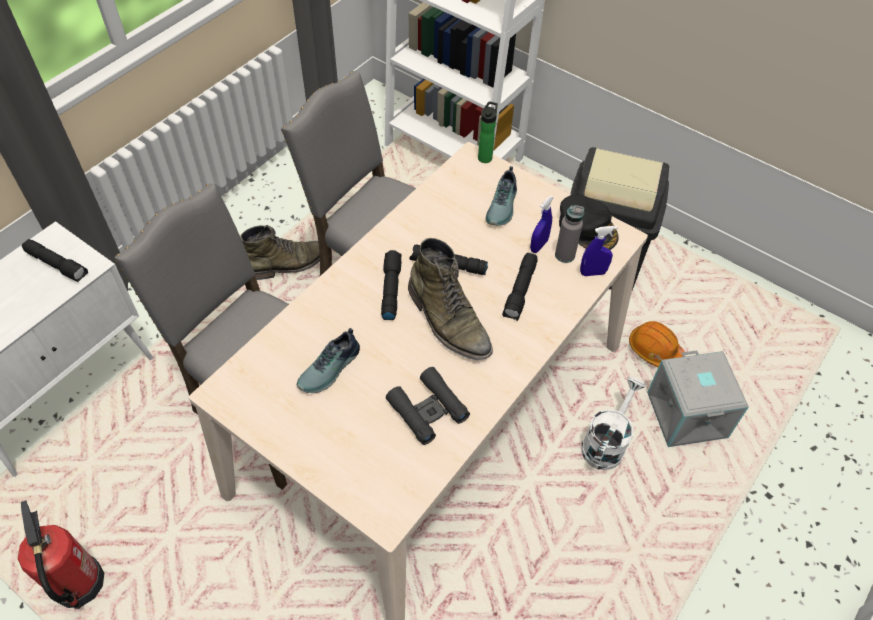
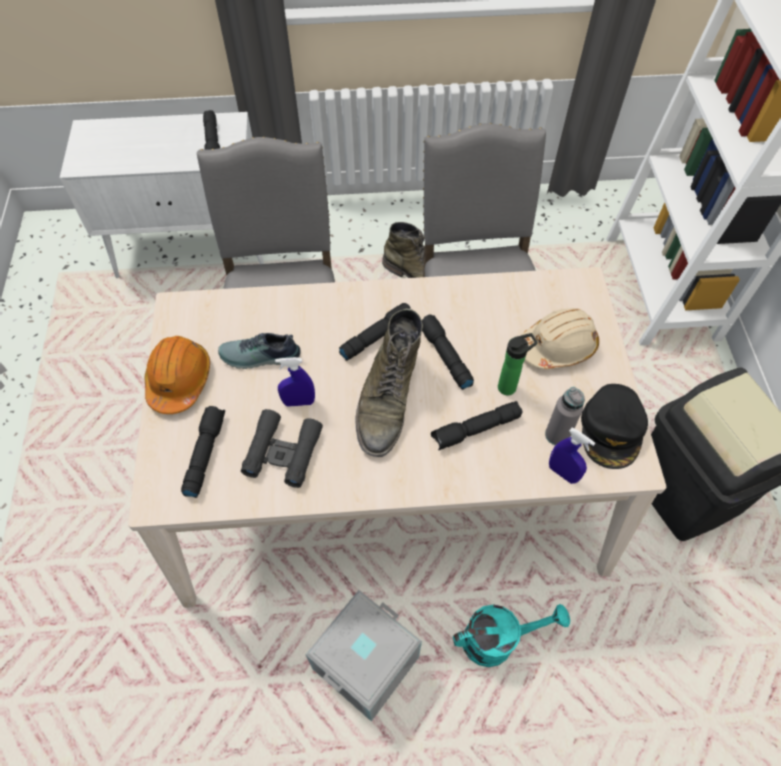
camera: 50 degrees right, 5 degrees up
(79, 584) = (74, 375): fire extinguisher -> none
(378, 460) = (204, 454): none -> black flashlight
(485, 156) = (598, 292): bottle -> bottle (509, 386)
(503, 206) = (558, 346): shoe -> beige hard hat
(539, 245) = (544, 406): blue spray bottle -> blue spray bottle (299, 402)
(605, 443) = (498, 639): white watering can -> turquoise watering can
(654, 350) = (641, 611): orange hard hat -> orange hard hat (179, 380)
(688, 415) = (601, 695): grey storage box -> grey storage box (367, 665)

